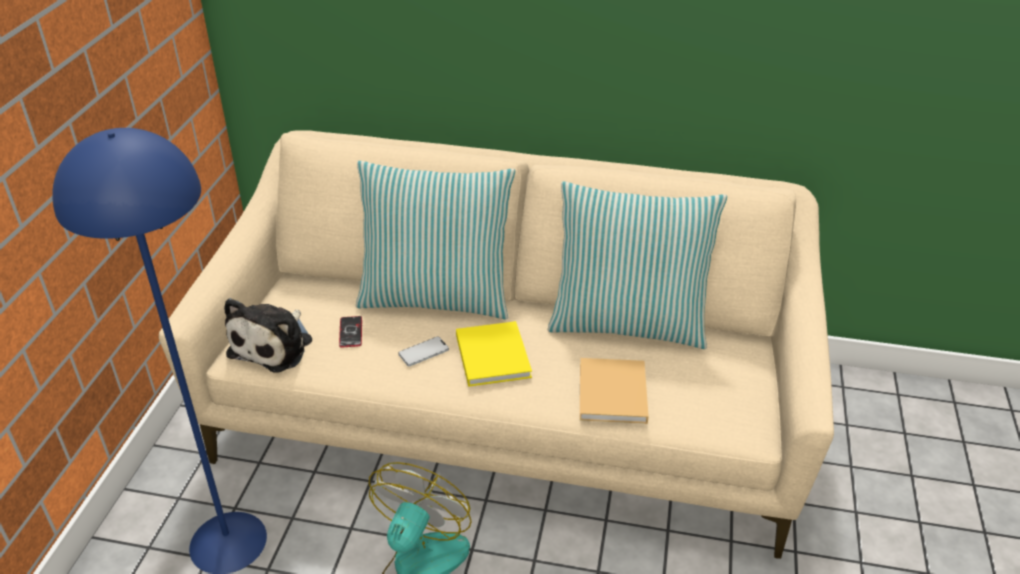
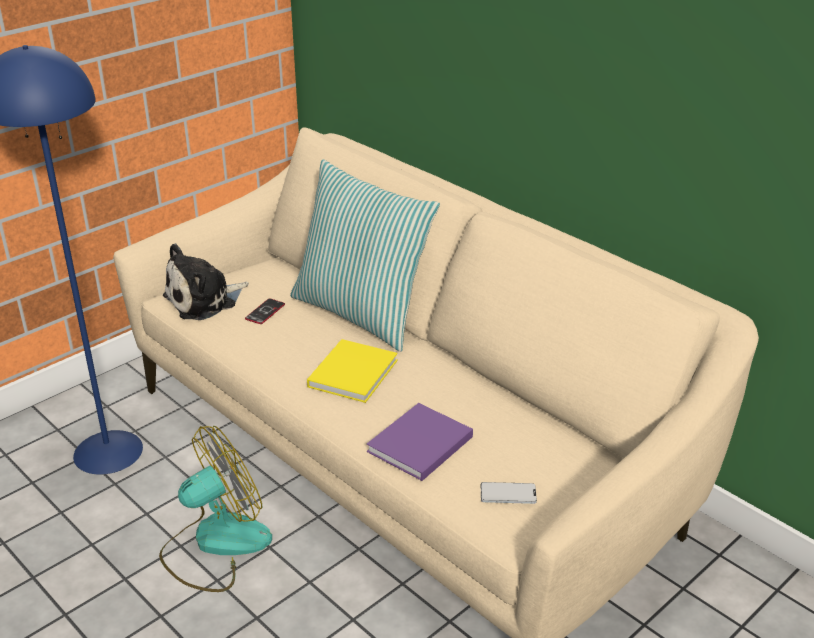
camera: 35 degrees right, 5 degrees down
(423, 352) = (302, 348): phone -> phone (508, 494)
(612, 395) = (418, 445): beige book -> purple book
(628, 323) = (505, 397): pillow -> none

